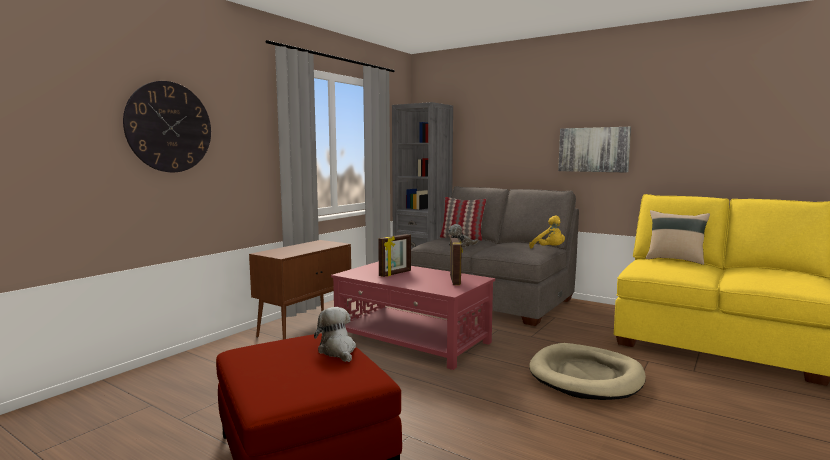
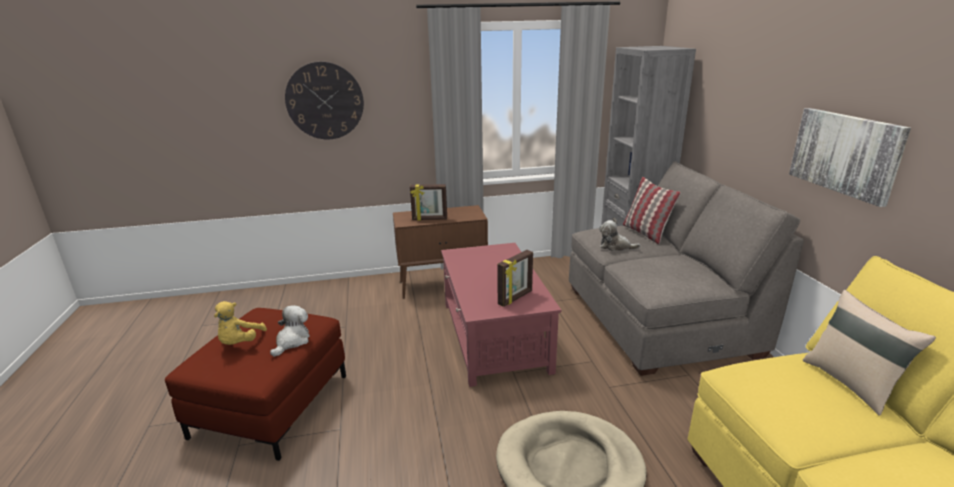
camera: 45 degrees right, 15 degrees up
(395, 273) = (488, 267): picture frame -> picture frame (429, 219)
(549, 249) = (700, 289): yellow plush toy -> yellow plush toy (240, 343)

